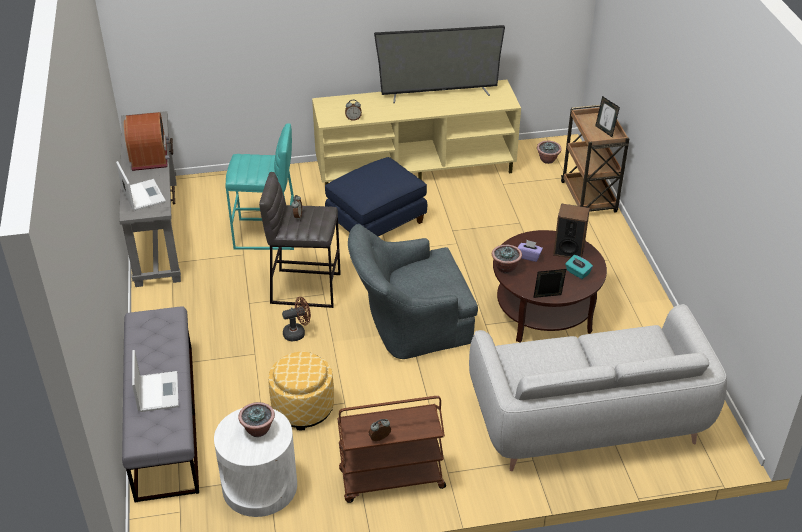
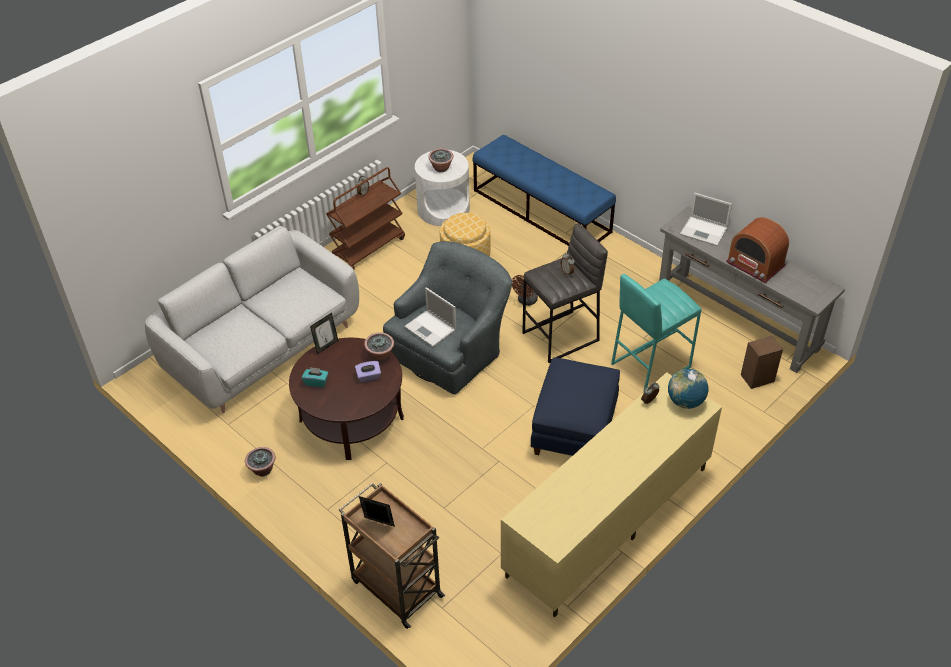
camera: 145 degrees right, 5 degrees up
(157, 391) = (529, 165): laptop -> laptop (431, 329)
(165, 420) = (541, 211): grey bench -> blue bench
(331, 109) = (685, 402): none -> globe
(439, 93) = (607, 490): television -> none
(548, 160) = (482, 625): potted plant -> potted plant (262, 470)
(568, 250) = (338, 400): speaker -> speaker (757, 378)

